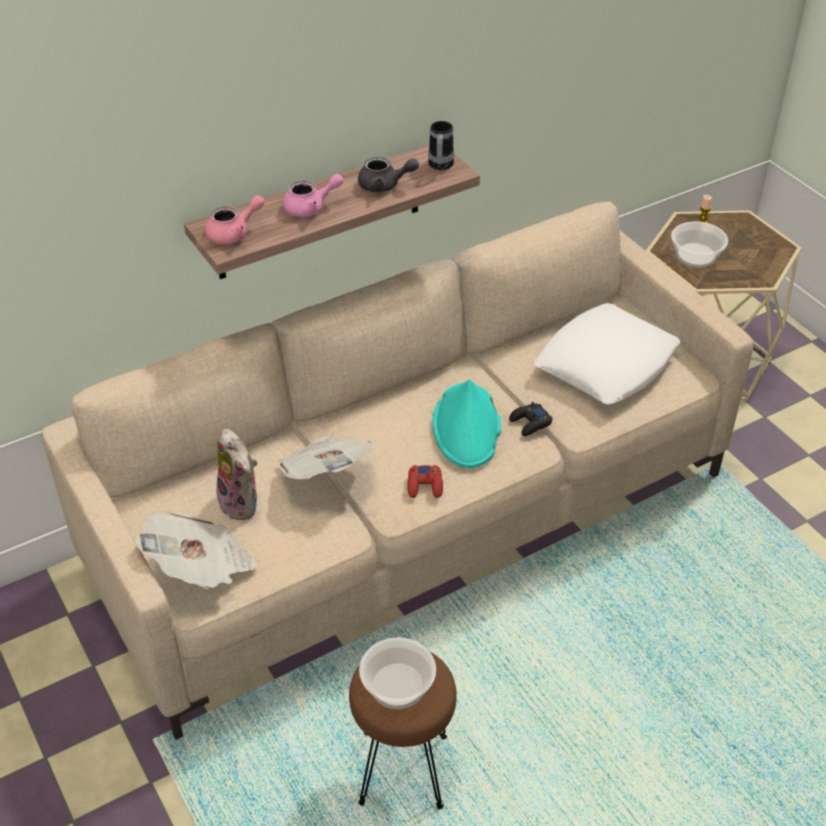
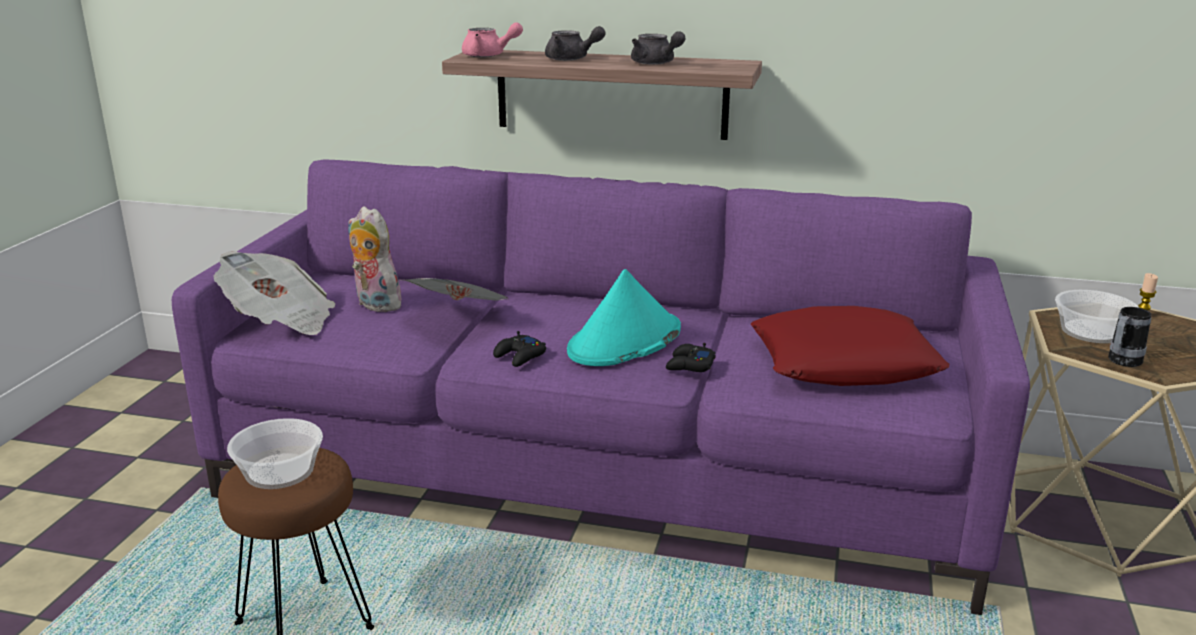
camera: 45 degrees right, 20 degrees down
(242, 503) = (374, 305): plush toy -> plush toy turned 120 degrees clockwise
(311, 208) = (571, 59): pink teapot -> grey teapot
(413, 520) = (598, 476): beige sofa -> purple sofa
(425, 485) = (520, 356): red game controller -> black game controller
(440, 166) = (727, 66): mug -> mug (1121, 362)
(606, 363) = (844, 362): white pillow -> red pillow

